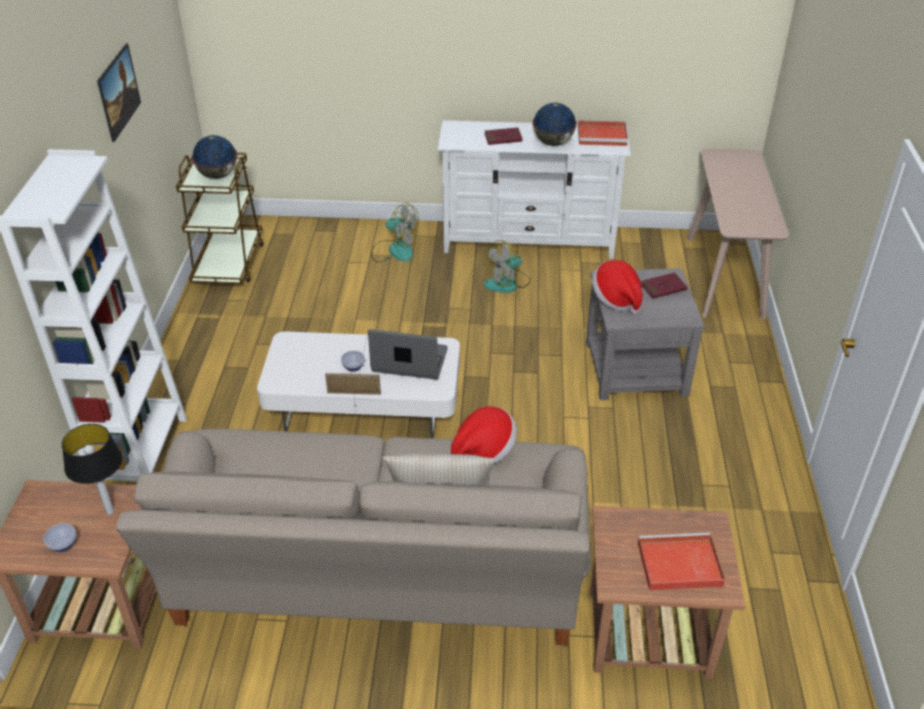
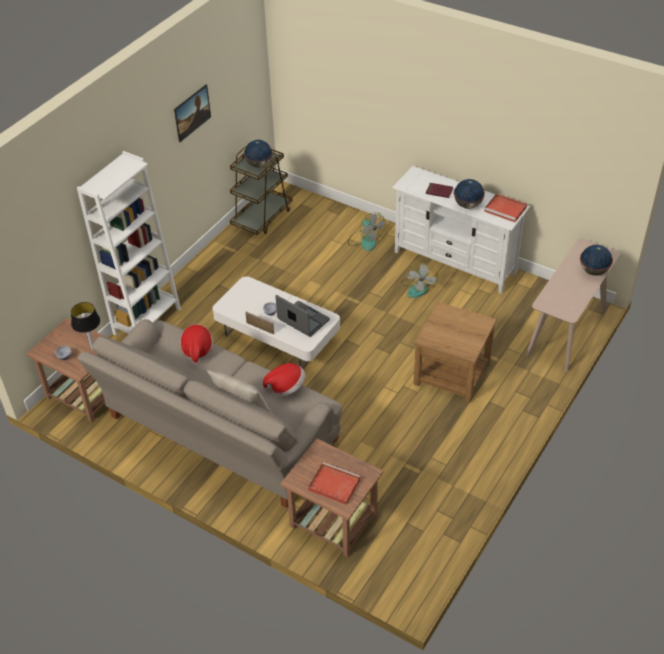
camera: 30 degrees right, 5 degrees up
(507, 283) = (418, 287): fan -> fan turned 75 degrees counterclockwise
(616, 299) = (436, 325): hat -> hat (197, 350)
(635, 368) = (451, 373): grey side table -> brown side table
(663, 287) = (472, 328): red book -> none
(752, 178) = (593, 271): none -> globe

